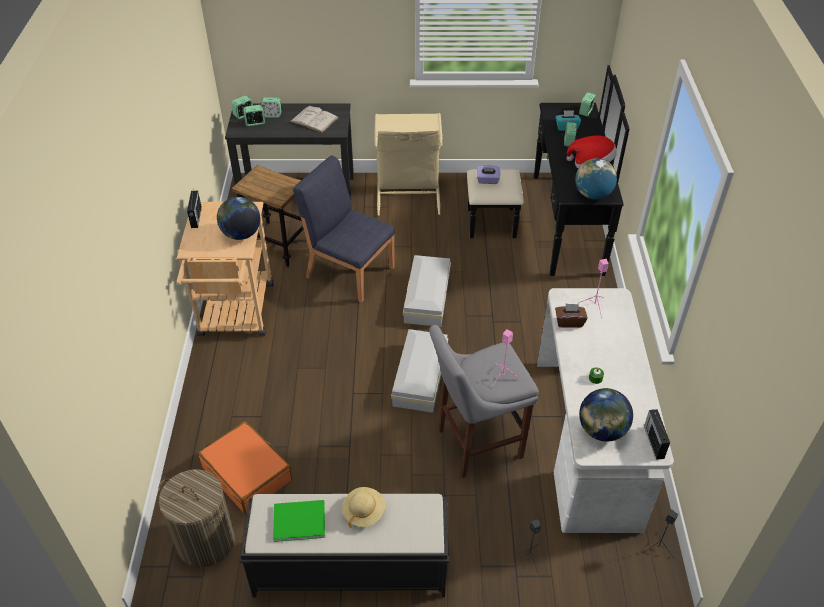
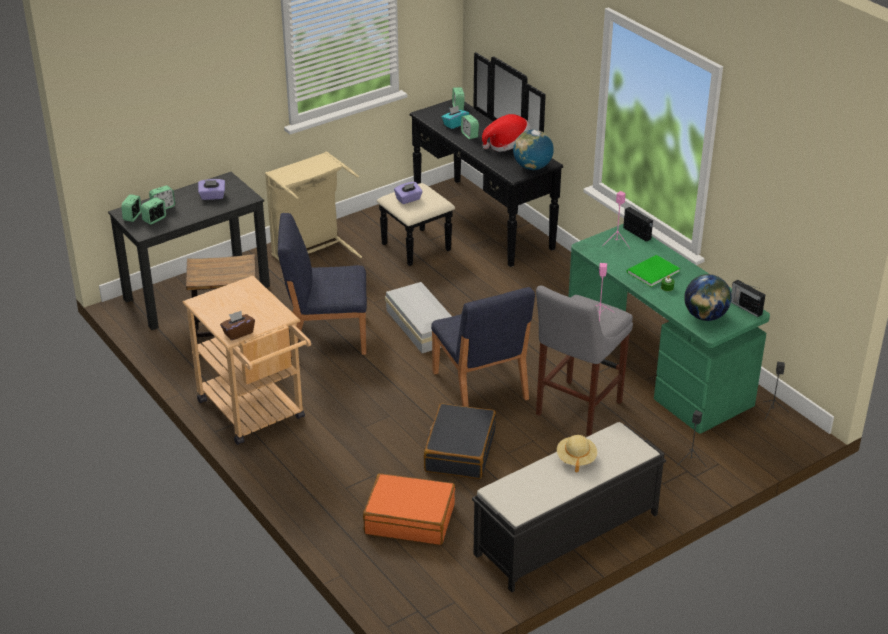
camera: 35 degrees left, 10 degrees down
(196, 218) = (205, 311): radio -> radio (637, 233)
(206, 541) = (429, 579): laundry basket -> none
(241, 234) = (267, 306): globe -> none
(297, 520) = (532, 487): green book -> green book (651, 272)
(314, 120) = (212, 196): white book -> purple tissue box
(345, 431) = (459, 451): none -> black suitcase
(419, 378) = (480, 386): white storage box -> blue chair
(569, 322) = (609, 260): brown tissue box -> brown tissue box (238, 333)
(588, 440) = (658, 368): white desk -> green desk

